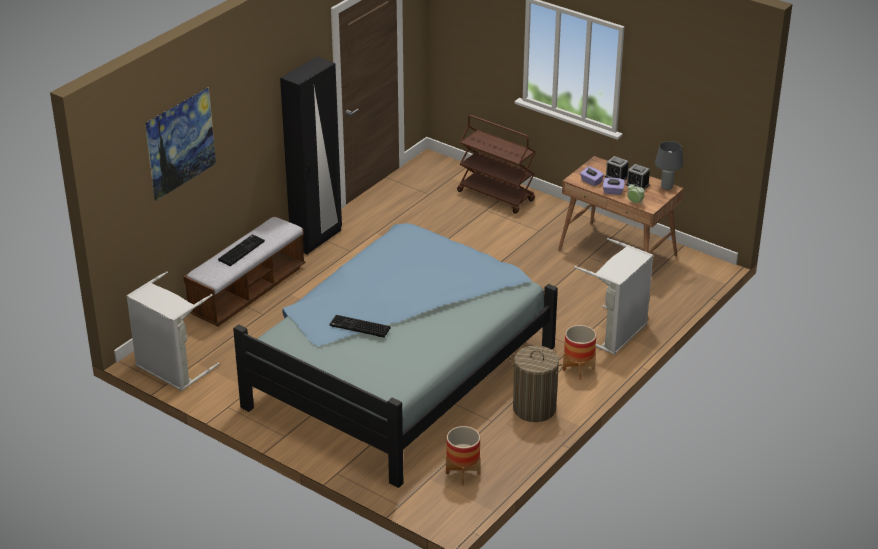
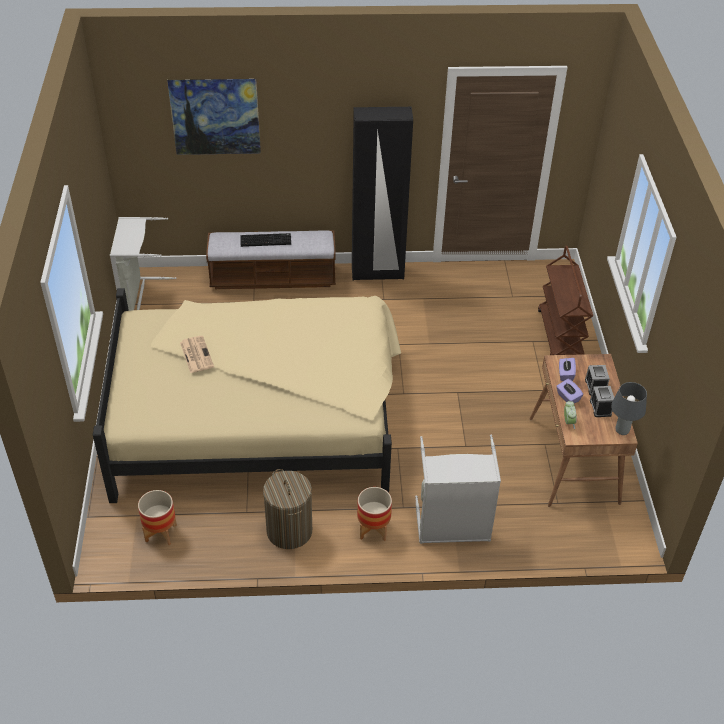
camera: 50 degrees right, 10 degrees up
(359, 327) = (196, 354): keyboard -> newspaper
(398, 369) = (260, 415): blue bed -> beige bed

